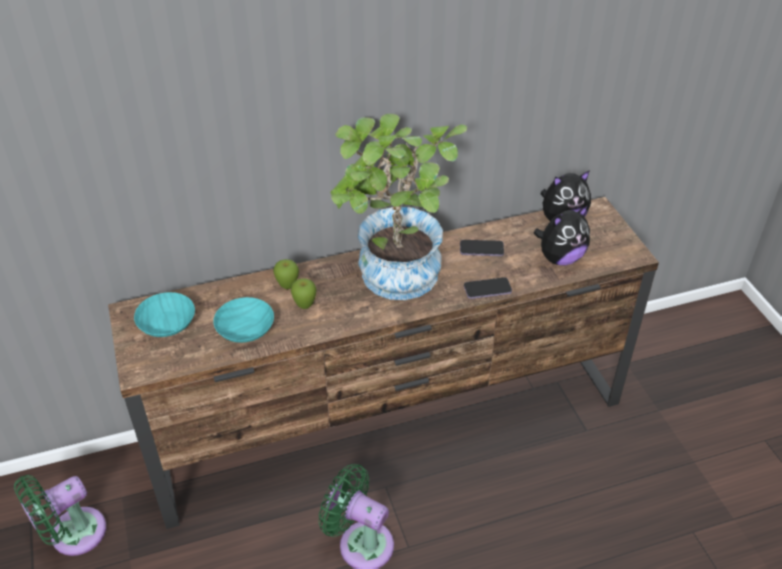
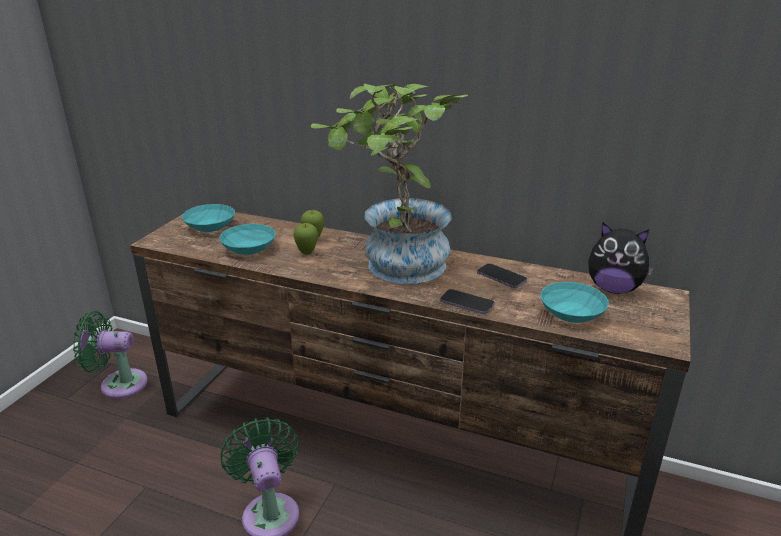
camera: 40 degrees right, 15 degrees down
(560, 258) = (573, 312): plush toy -> turquoise bowl

